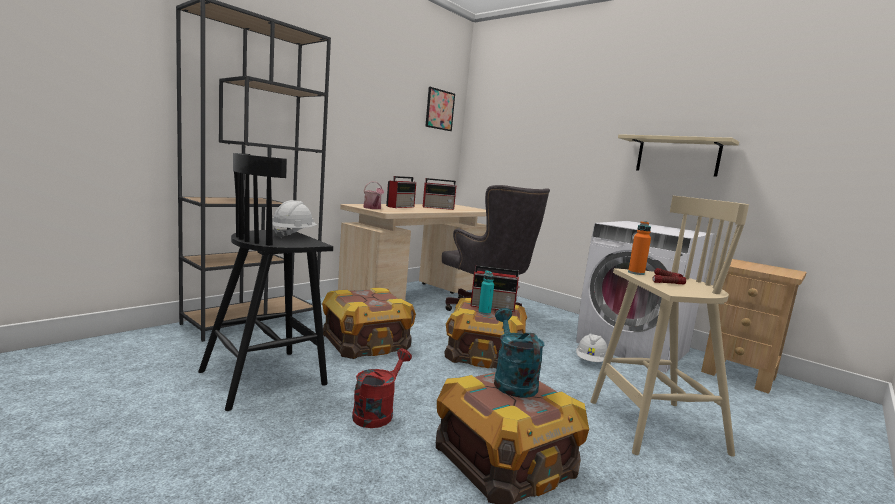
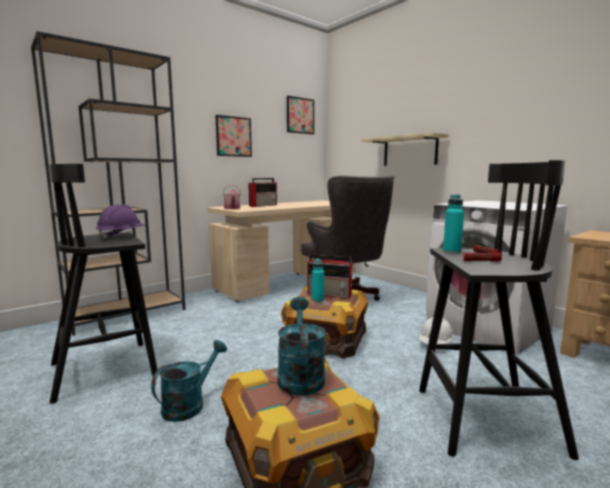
camera: 10 degrees right, 0 degrees up
(293, 235) = (121, 236): white hard hat -> purple hard hat
(366, 342) = (217, 331): crate -> none
(372, 127) = (233, 136): none -> picture
(377, 412) = (189, 404): red watering can -> turquoise watering can
(438, 208) = (301, 204): radio -> none
(636, 273) = (452, 252): orange bottle -> turquoise bottle
(652, 426) = (482, 420): beige stool -> black stool
(677, 156) = (524, 129): beige shelf -> beige shelf (410, 151)

